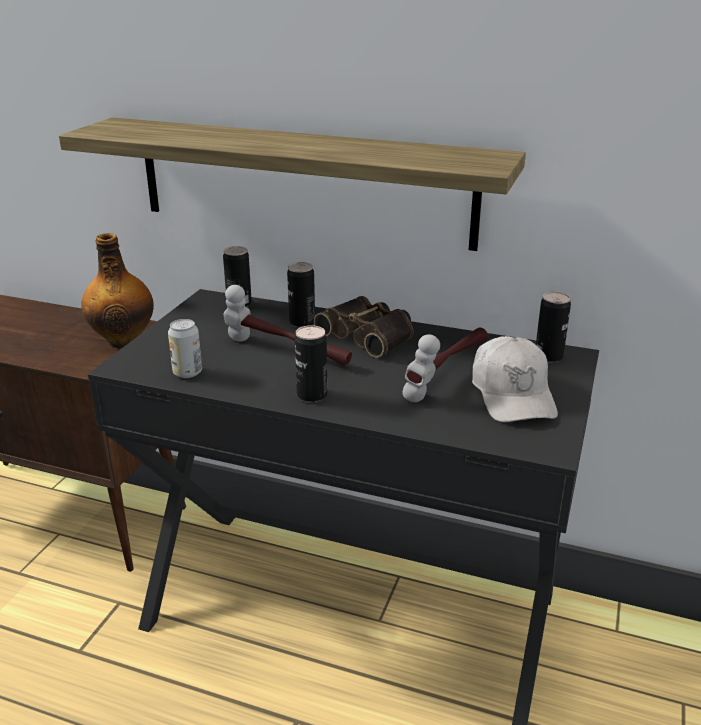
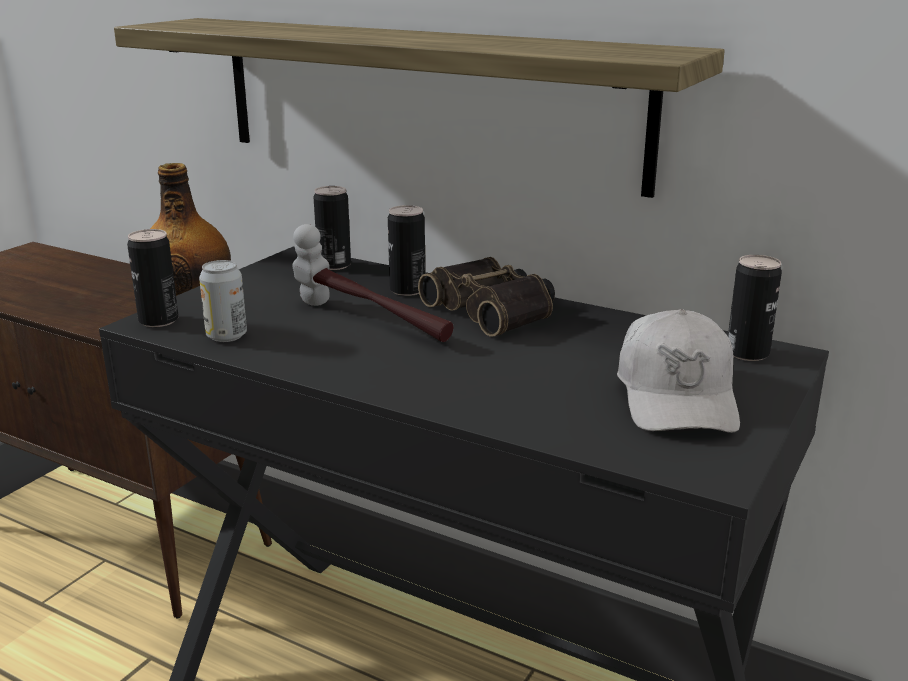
camera: 10 degrees right, 5 degrees down
(312, 395) = (381, 375): can -> can (158, 320)
(448, 373) = (589, 362): hammer -> none

